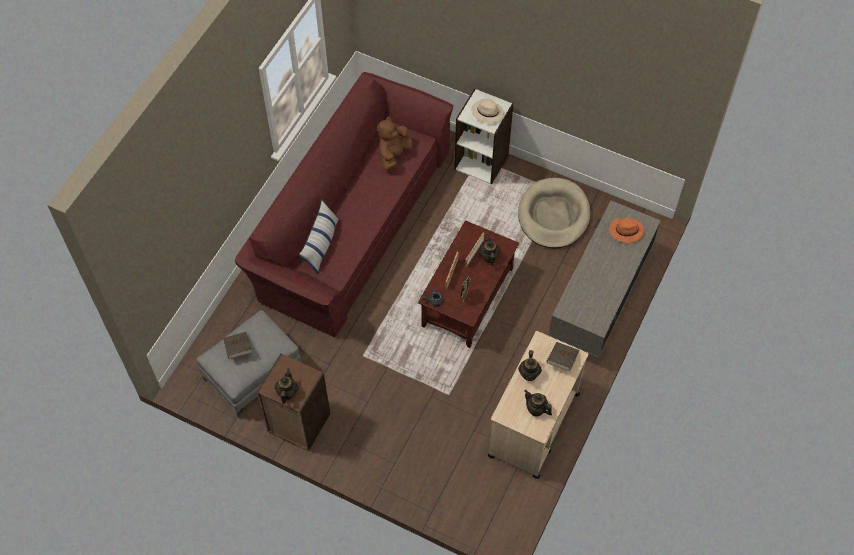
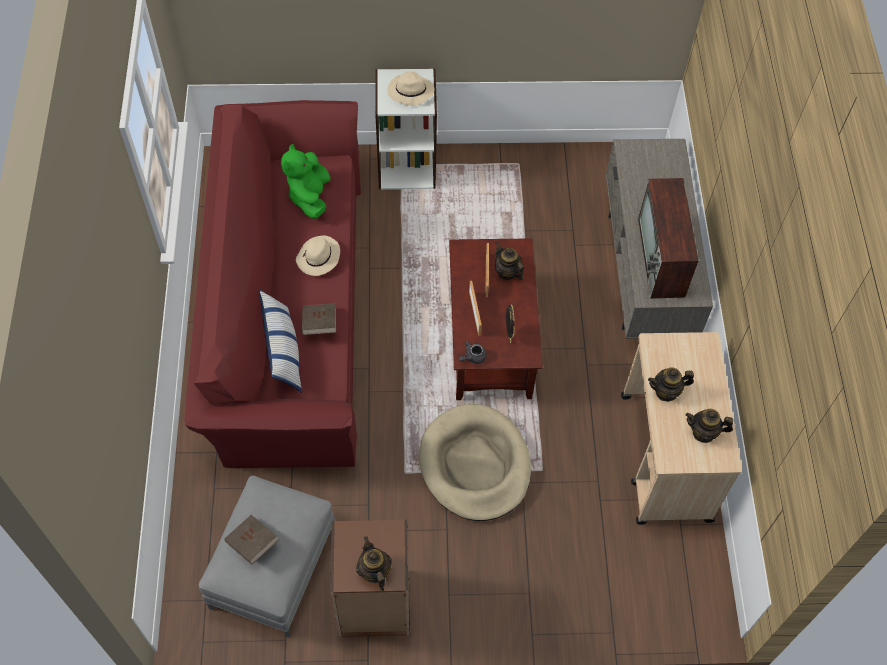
camera: 30 degrees left, 0 degrees up
(375, 196) = (318, 258): none -> beige hat
(393, 155) = (309, 196): brown plush toy -> green plush toy
(529, 374) = (666, 392): teapot -> teapot turned 105 degrees clockwise
(553, 215) = (530, 194): beige dog bed -> beige dog bed (475, 465)
(562, 360) = (693, 355): brown book -> brown book (319, 325)
(590, 292) = (661, 258): none -> television
(625, 231) = (654, 168): orange hat -> none

